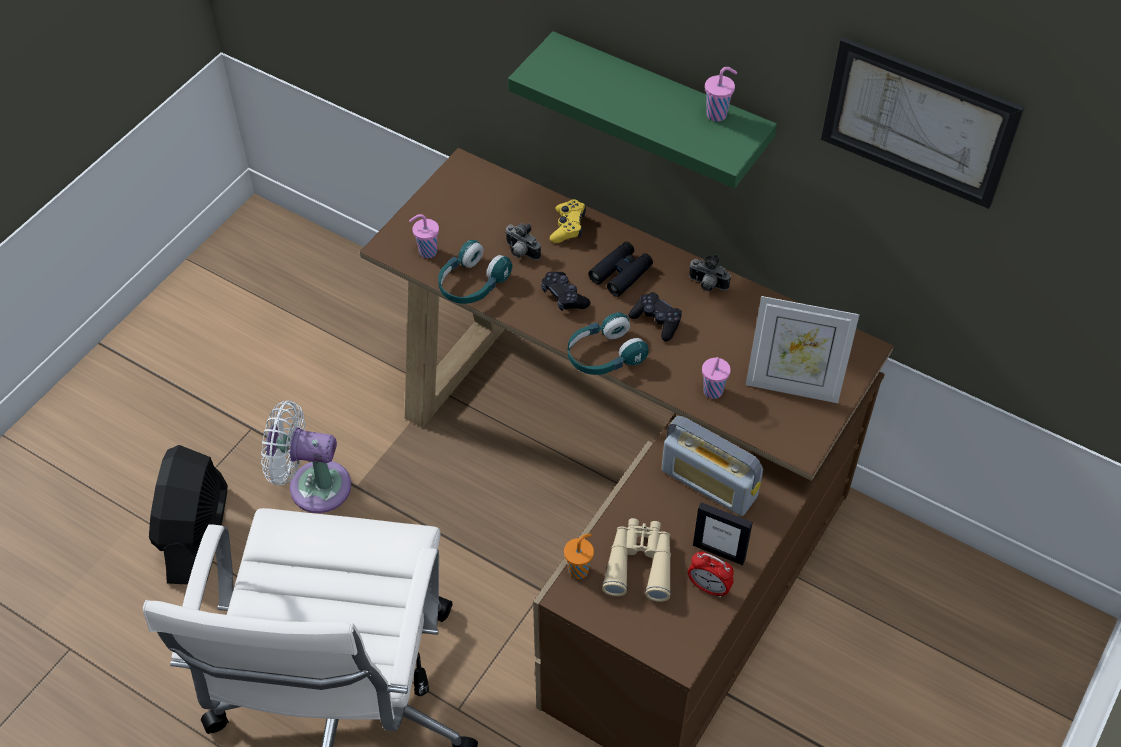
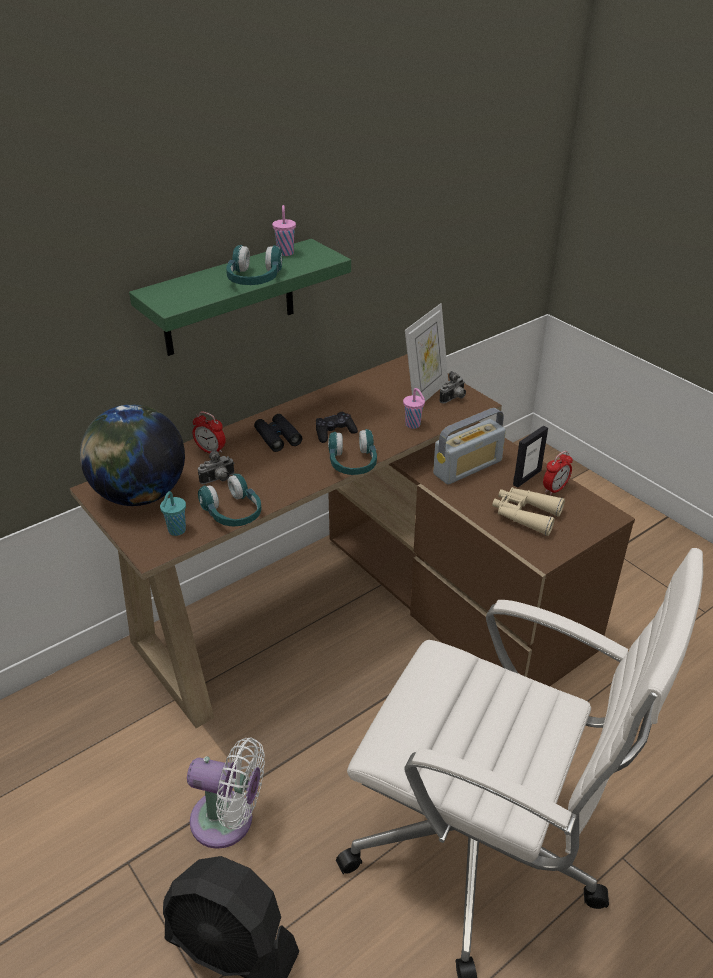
camera: 70 degrees left, 15 degrees down
(313, 485) = (228, 821): white fan -> white fan turned 105 degrees counterclockwise
(426, 251) = (176, 531): pink cup -> turquoise cup
(469, 202) = (140, 495): none -> globe
(564, 297) = (281, 469): black game controller -> none
(568, 227) = (210, 451): yellow game controller -> alarm clock
(579, 569) = (521, 545): orange cup -> none
(630, 112) = (254, 280): none -> turquoise headphones
(707, 285) = (315, 404): camera -> camera (454, 399)
(918, 122) = (392, 164): picture -> none

